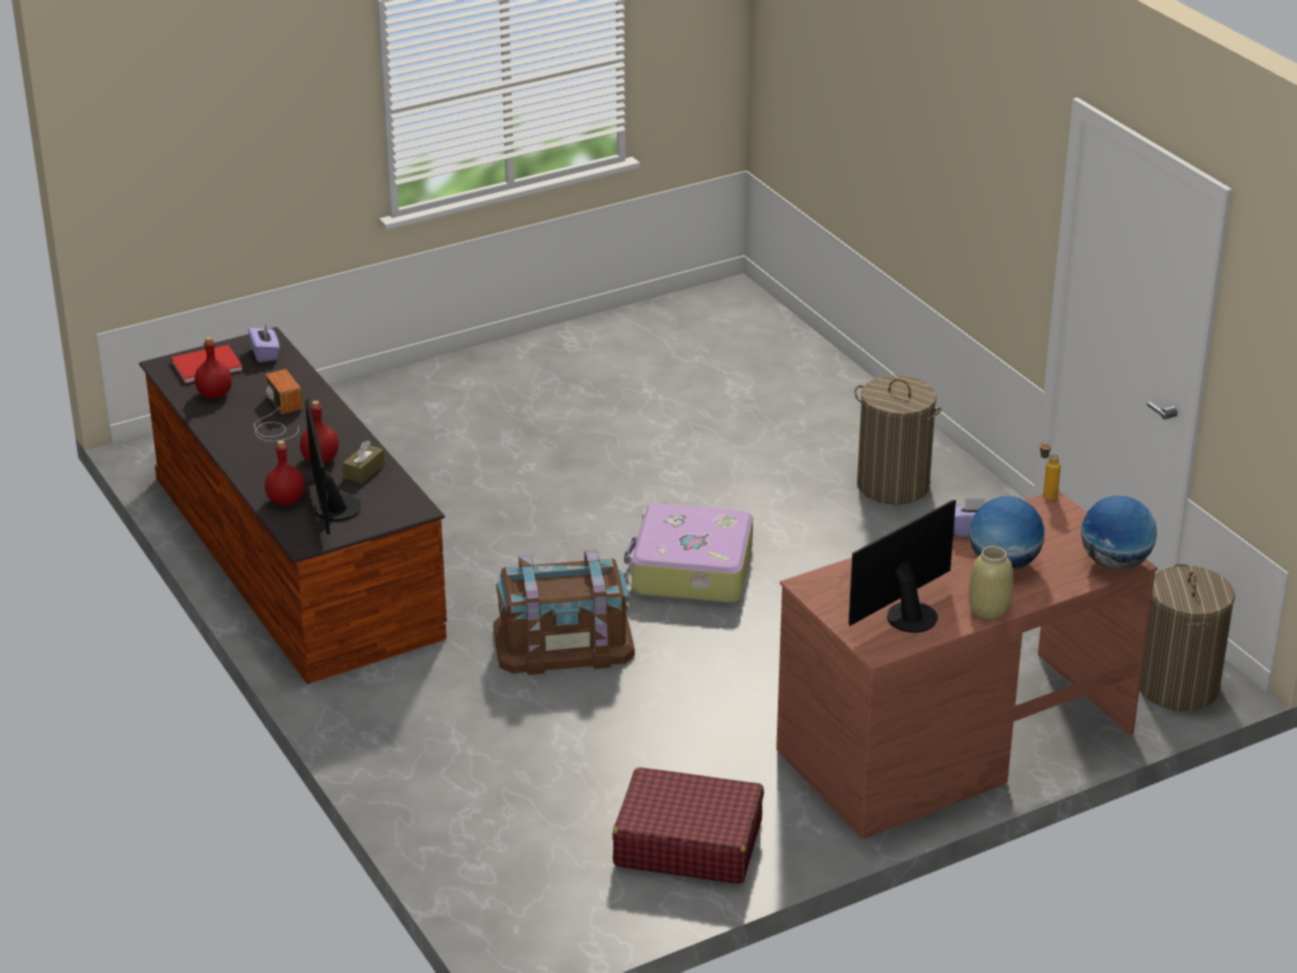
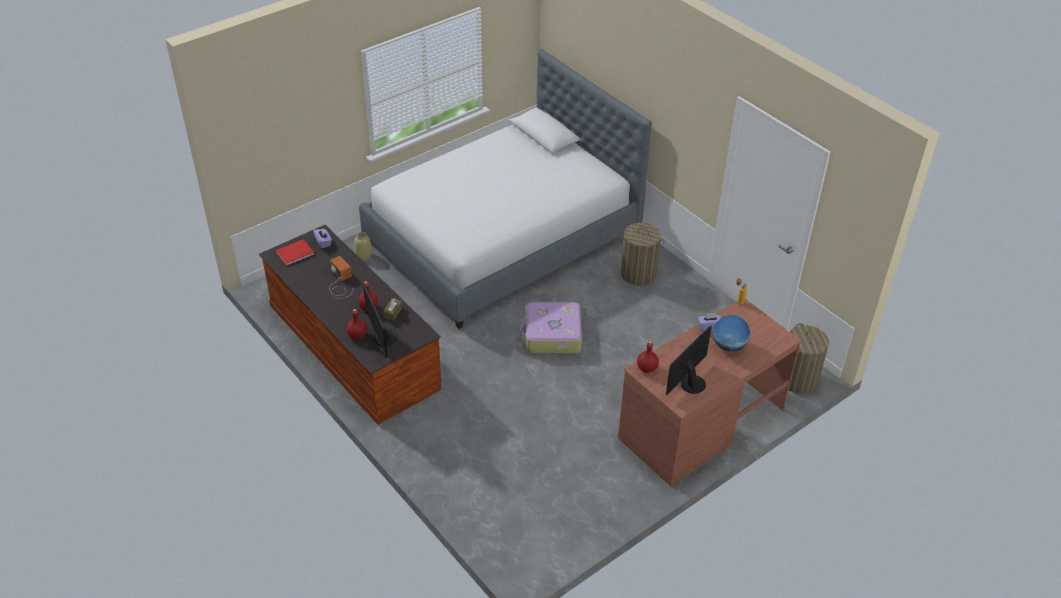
camera: 10 degrees left, 10 degrees up
(215, 394) = (303, 271): red bottle -> red bottle (646, 368)
(563, 642) = (499, 385): brown storage box -> none
(637, 405) = (503, 237): none -> bed
(687, 843) = (588, 498): red suitcase -> none
(989, 609) = (728, 375): beige vase -> beige vase (364, 255)
(1115, 563) = (781, 340): globe -> none

